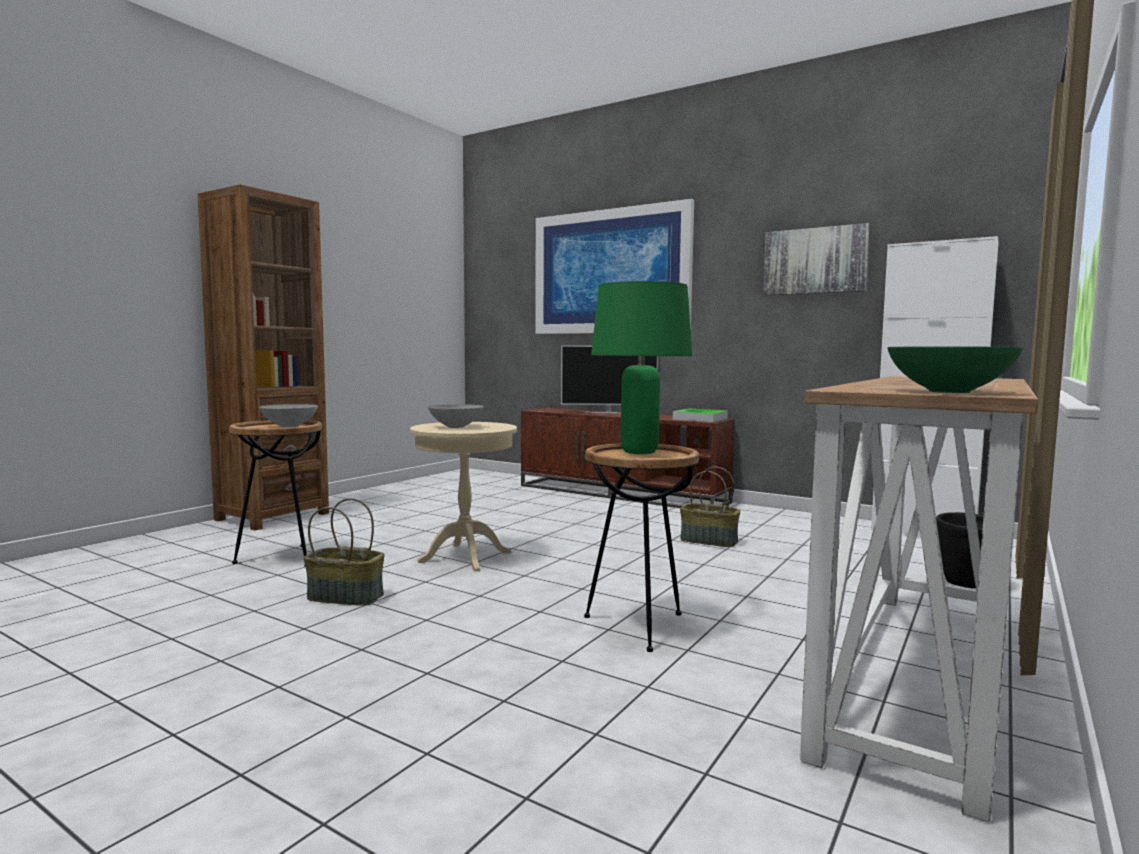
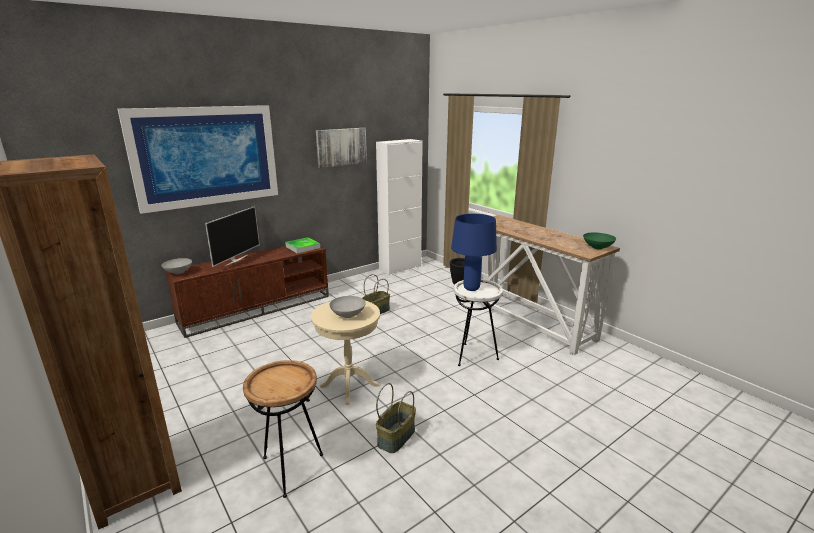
camera: 70 degrees left, 15 degrees up
(289, 426) = (283, 376): grey bowl -> grey bowl (179, 272)
(638, 626) = (474, 356): brown side table -> white side table
(640, 452) = (471, 288): green table lamp -> blue table lamp

